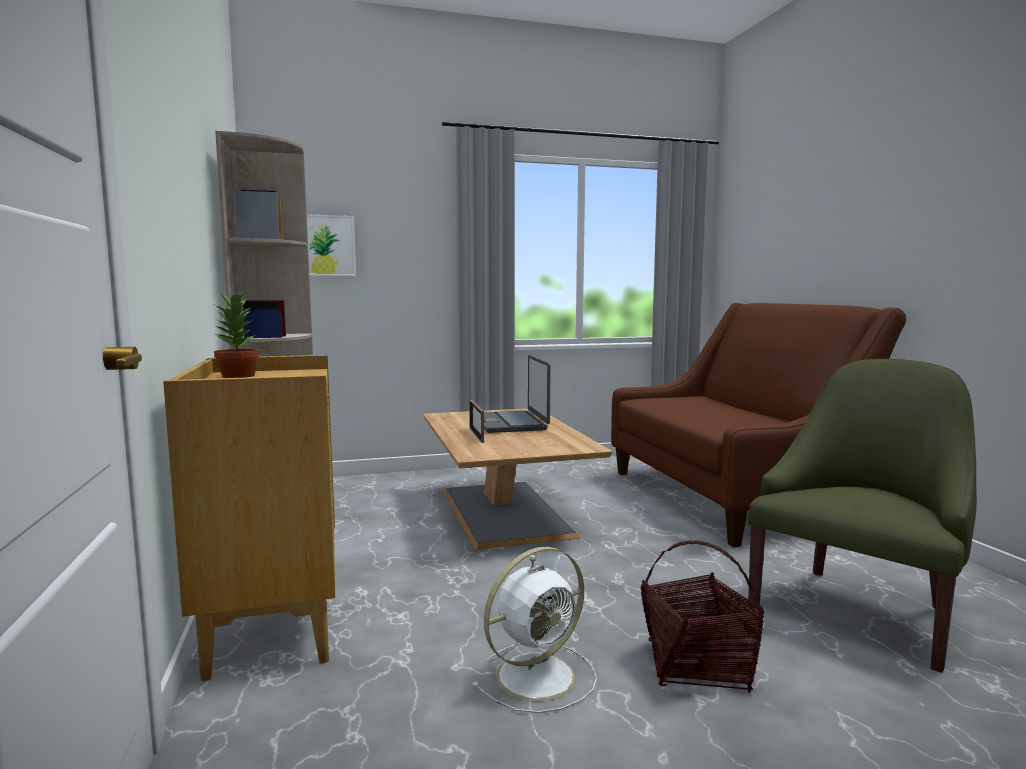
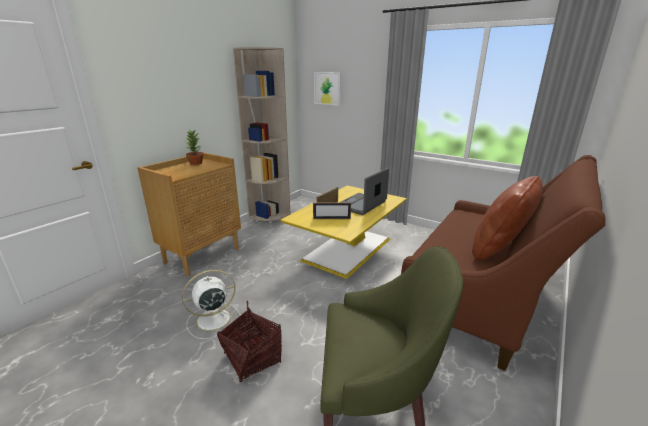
camera: 50 degrees right, 15 degrees up
(506, 513) = (346, 250): brown coffee table -> yellow coffee table
(523, 442) = (331, 218): none -> picture frame
(539, 675) = (212, 320): white fan -> white fan turned 135 degrees clockwise
(749, 412) = (499, 250): none -> brown pillow

